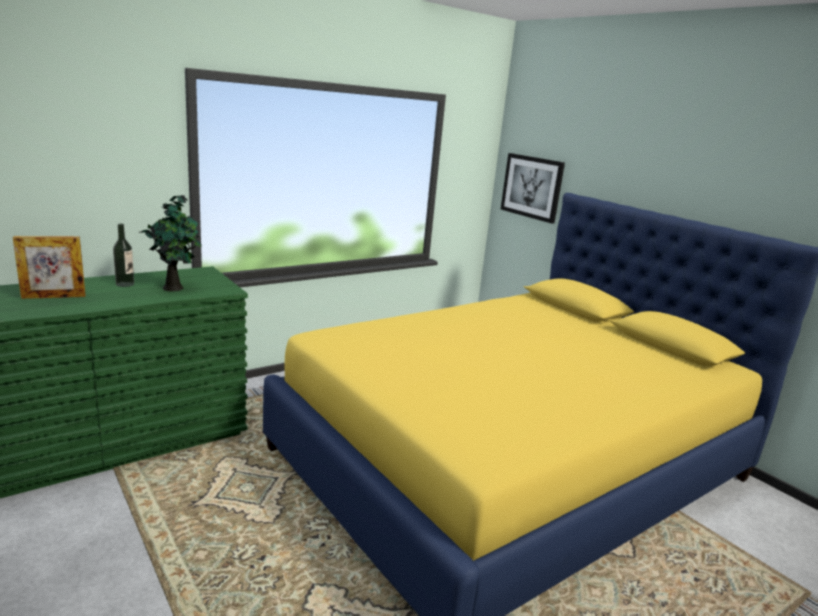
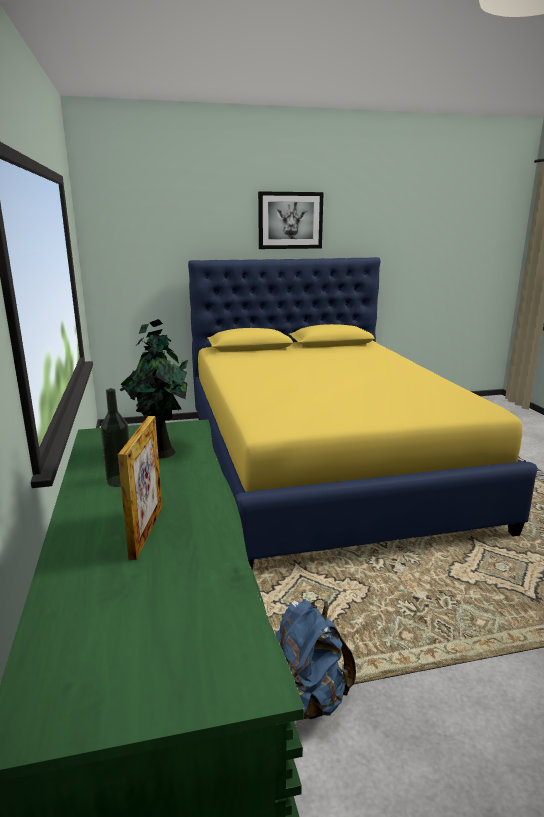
camera: 65 degrees left, 0 degrees up
(121, 503) = (305, 699): none -> blue backpack
(532, 187) = (135, 264): picture -> picture (290, 220)

